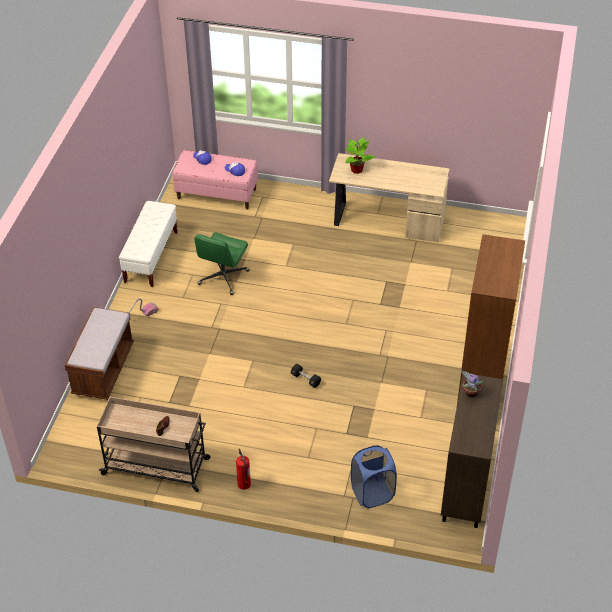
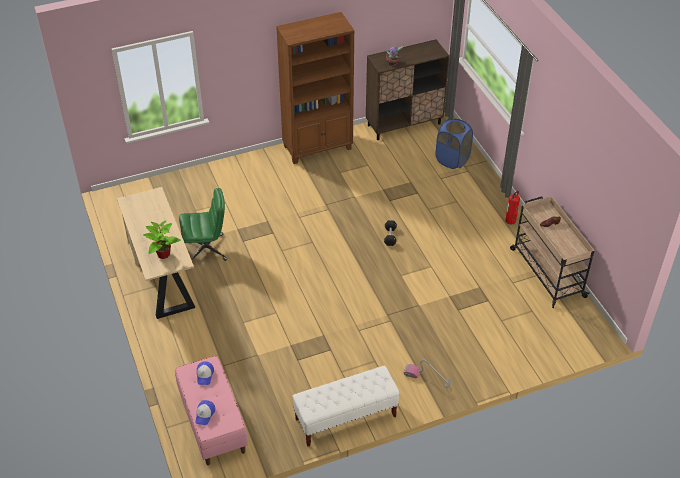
camera: 125 degrees left, 0 degrees up
(103, 370) = (501, 362): brown bench -> none
(223, 278) = (327, 347): green office chair -> green office chair (206, 249)

